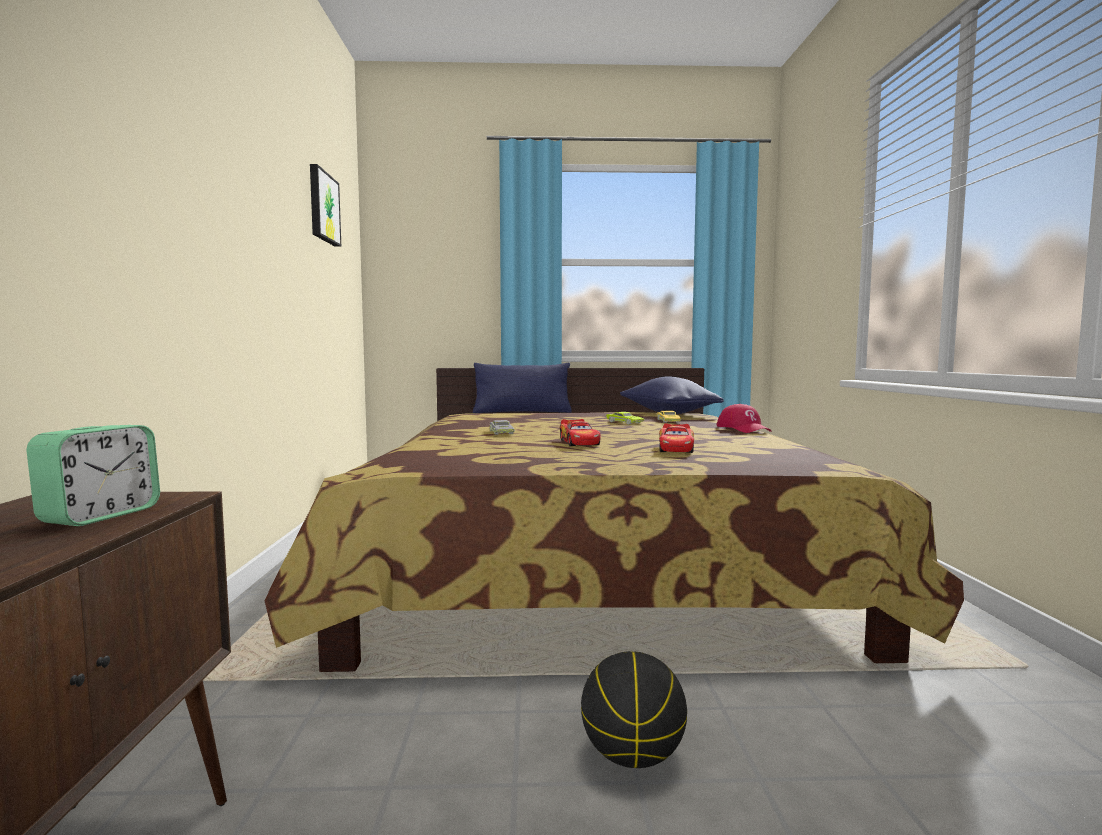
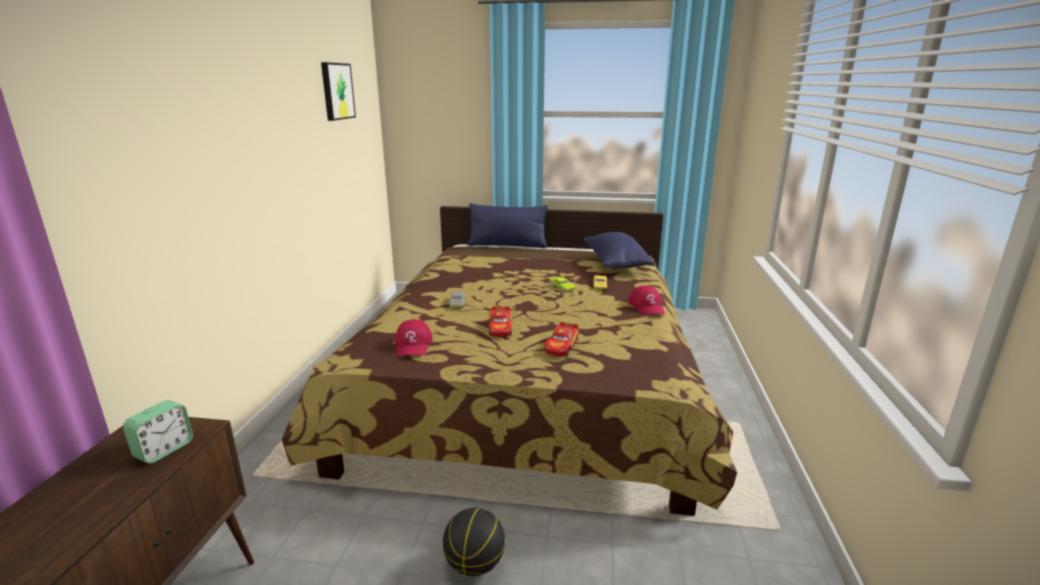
camera: 10 degrees right, 15 degrees up
(470, 454) = (413, 345): none -> red cap

